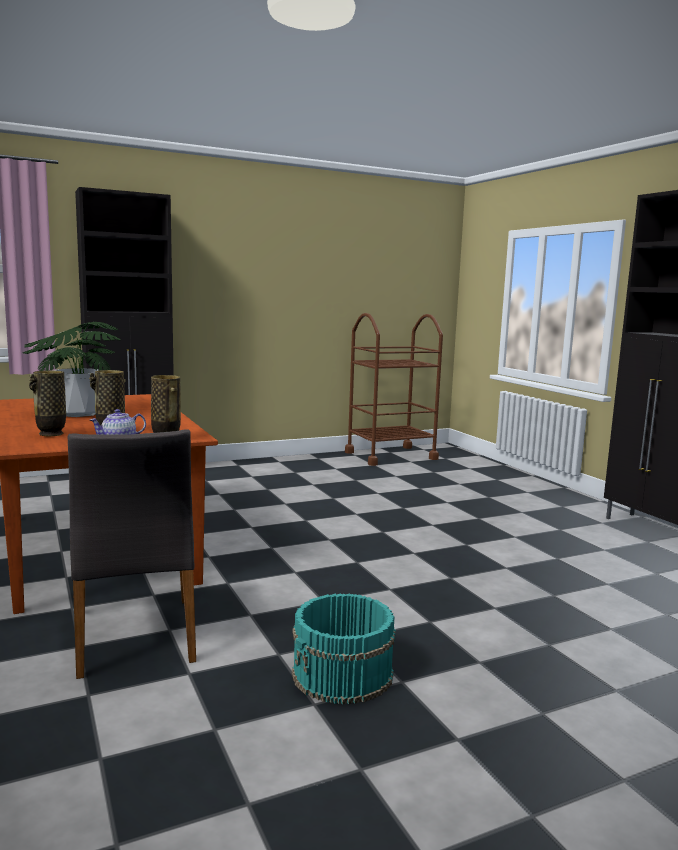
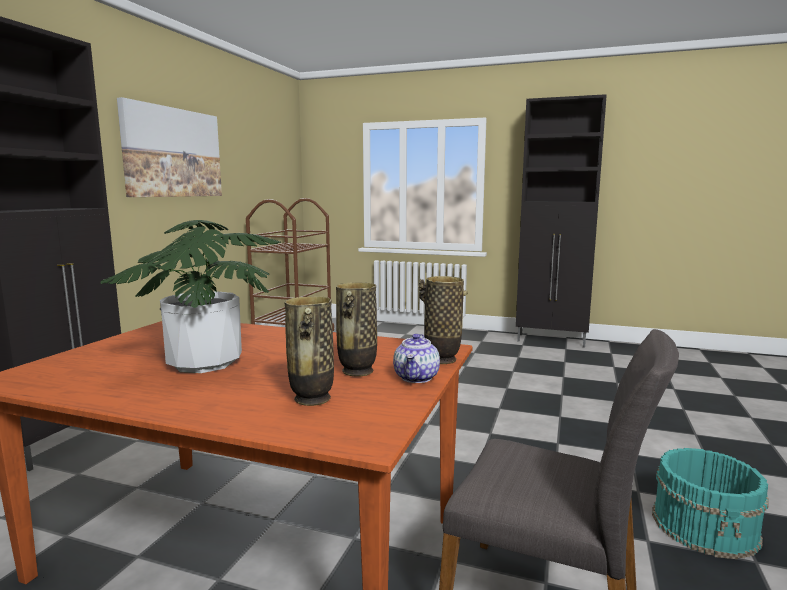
camera: 45 degrees left, 0 degrees up
(272, 269) = (173, 153): none -> picture

